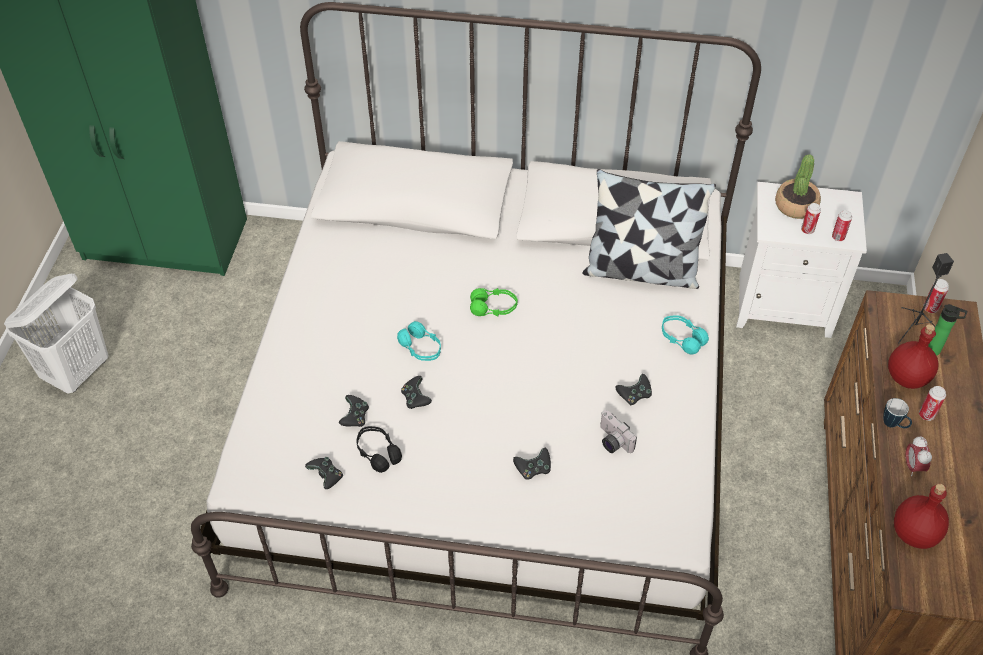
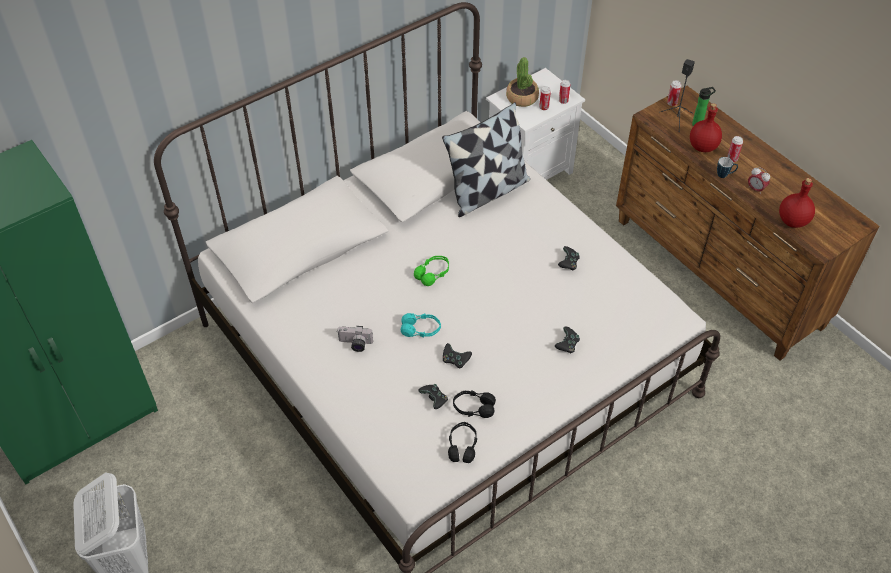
camera: 45 degrees left, 0 degrees up
(326, 477) = (462, 446): black game controller -> black headphones
(612, 441) = (587, 297): camera -> camera (355, 344)
(682, 339) = (554, 214): turquoise headphones -> none

